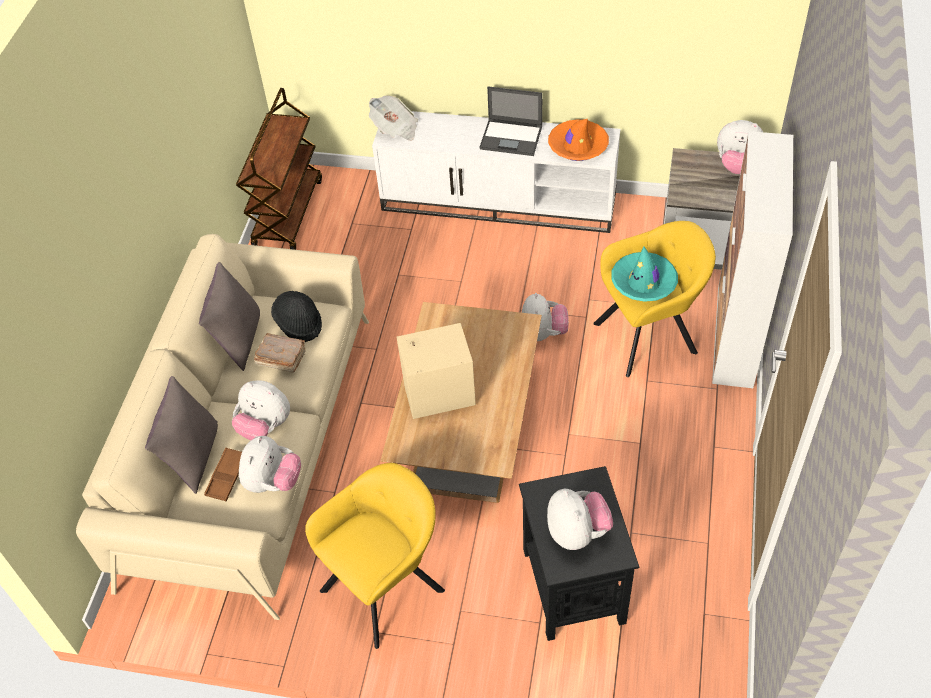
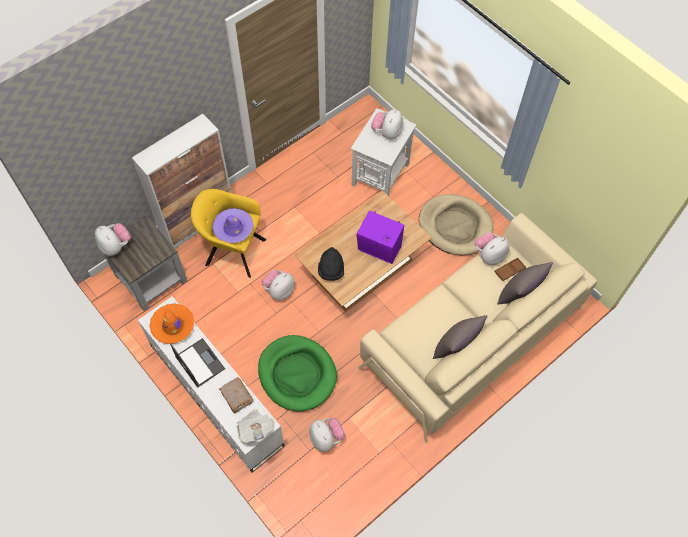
camera: 145 degrees left, 10 degrees up
(265, 426) = (474, 287): plush toy -> plush toy (326, 438)
(281, 358) = (442, 316): brown book -> brown book (236, 397)
(287, 213) = (340, 493): brown cart -> none
(299, 323) = (418, 331): black hat -> black hat (331, 270)
(387, 586) = (455, 226): yellow armchair -> beige dog bed
(431, 272) = (297, 374): none -> green dog bed
(437, 393) = (379, 250): beige speaker -> purple speaker
(573, 584) = (380, 175): black side table -> white side table
(644, 282) = (233, 228): turquoise hat -> purple hat

